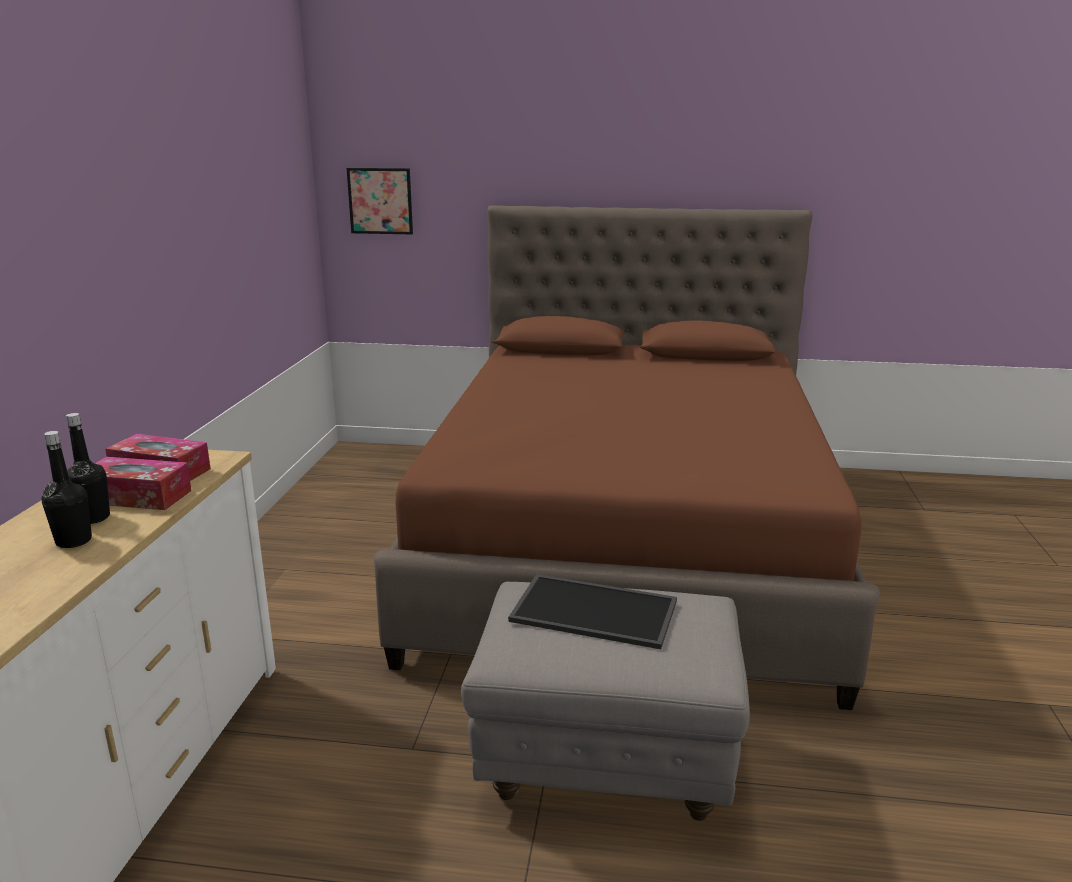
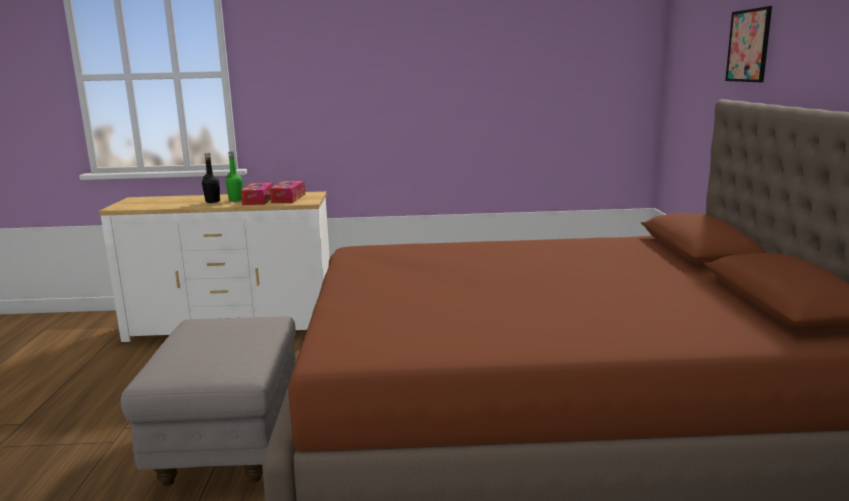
camera: 80 degrees right, 5 degrees down
(93, 518) = (236, 200): black bottle -> green bottle
(380, 201) = (684, 92): picture -> picture (748, 45)
(596, 610) = (236, 337): tray -> none

